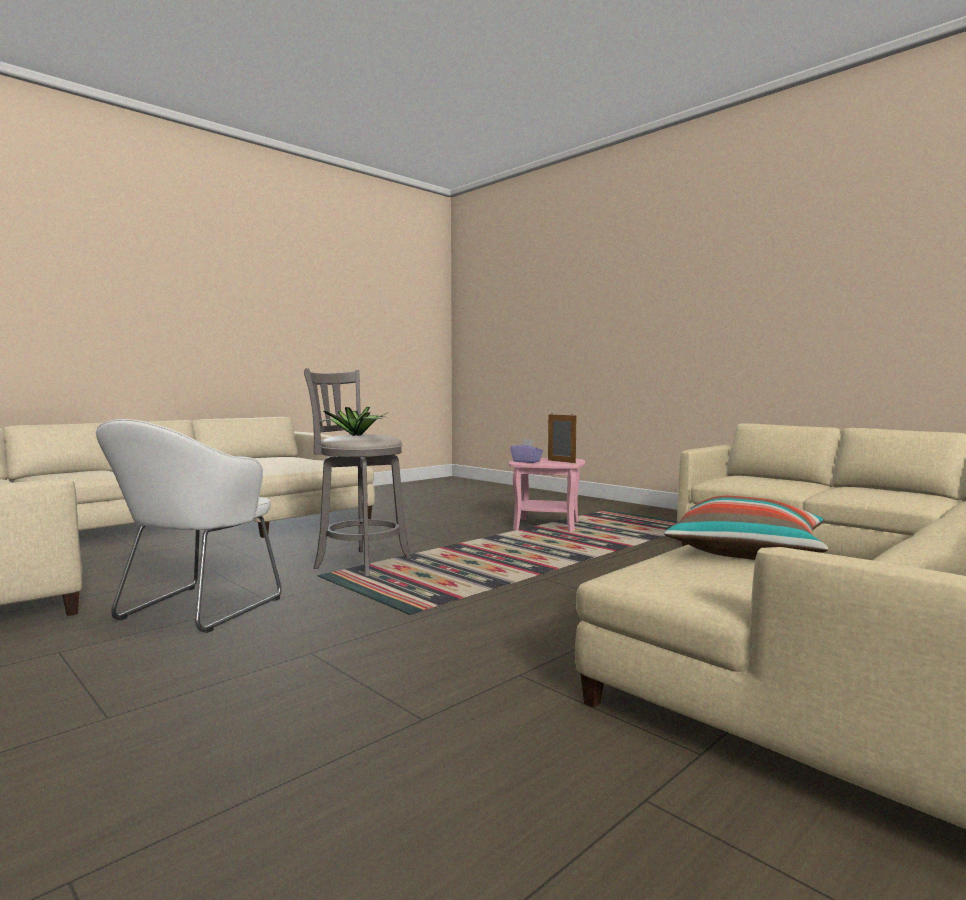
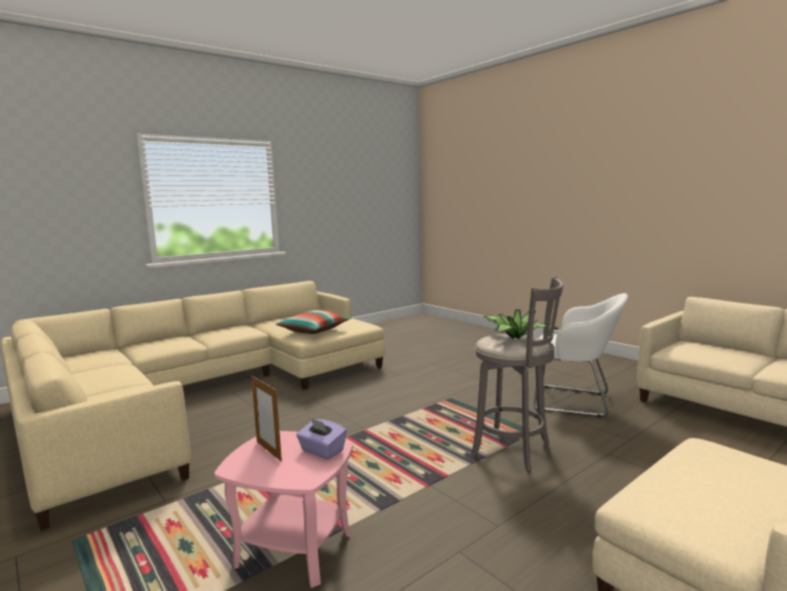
camera: 175 degrees left, 5 degrees up
(194, 611) = (576, 402): white armchair -> white armchair turned 90 degrees clockwise

